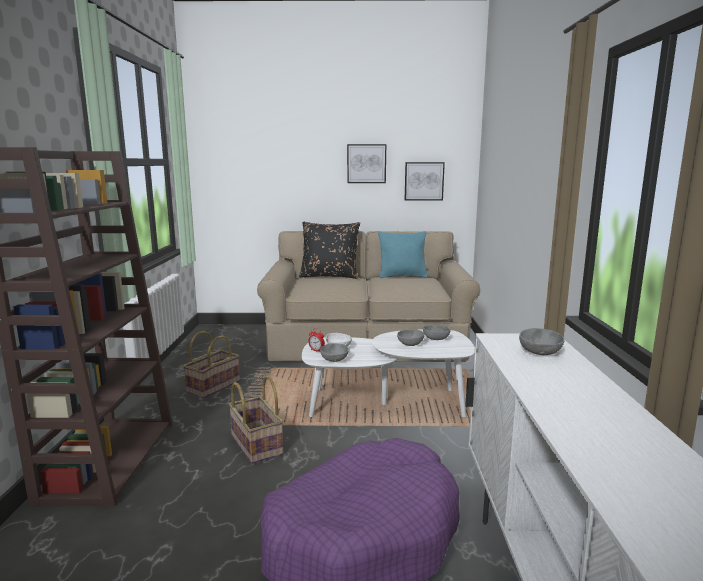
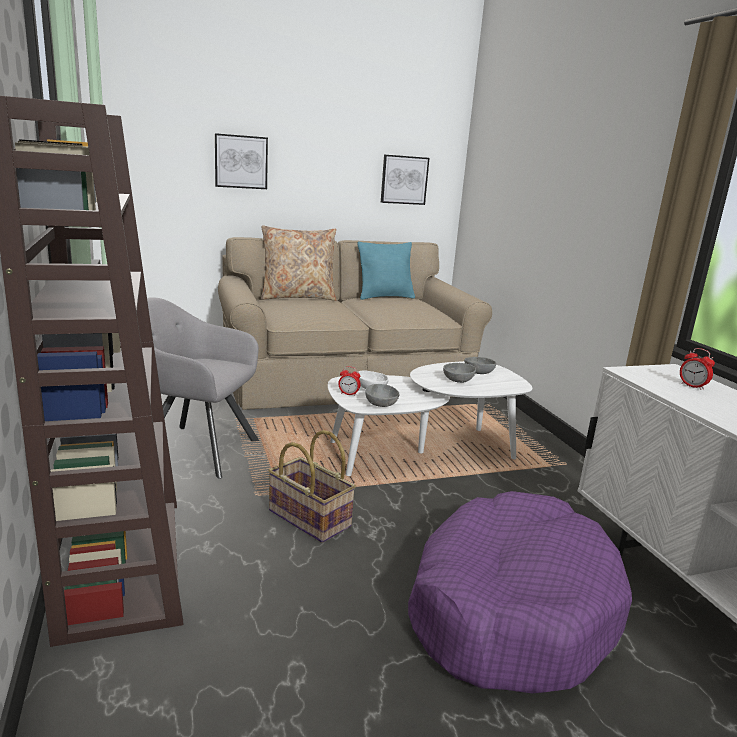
camera: 20 degrees left, 5 degrees up
(213, 386) = (193, 449): basket -> grey armchair
(329, 276) = (298, 297): black pillow -> beige pillow
(366, 163) = (337, 153): picture -> picture (241, 162)
(541, 353) = (692, 386): grey bowl -> alarm clock

